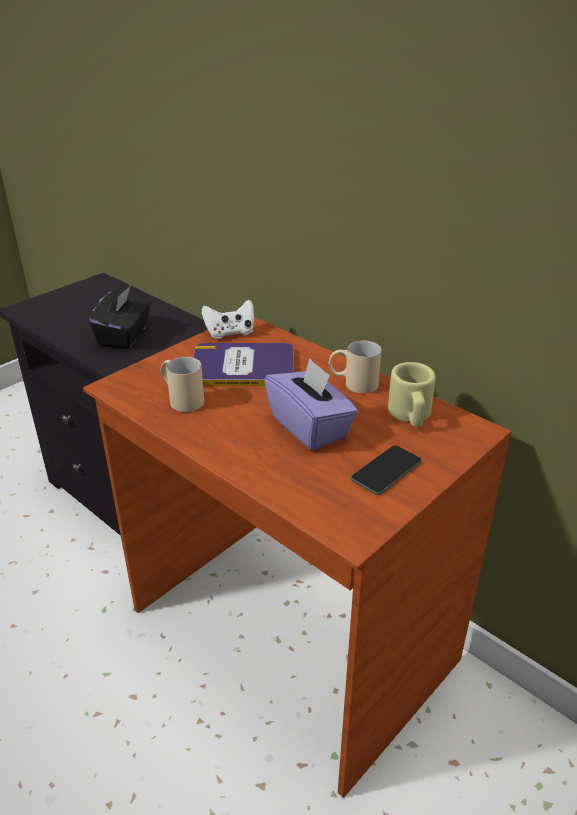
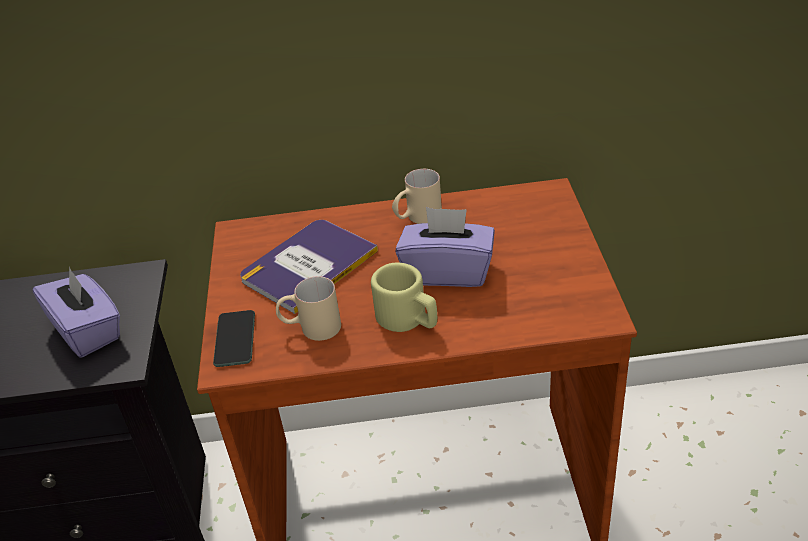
camera: 45 degrees left, 5 degrees up
(125, 336) = (88, 331): black tissue box -> purple tissue box
(230, 333) = (241, 247): white game controller -> none
(386, 470) = (548, 261): phone -> phone (235, 339)
(410, 415) = (495, 212): beige mug -> beige mug (408, 319)

